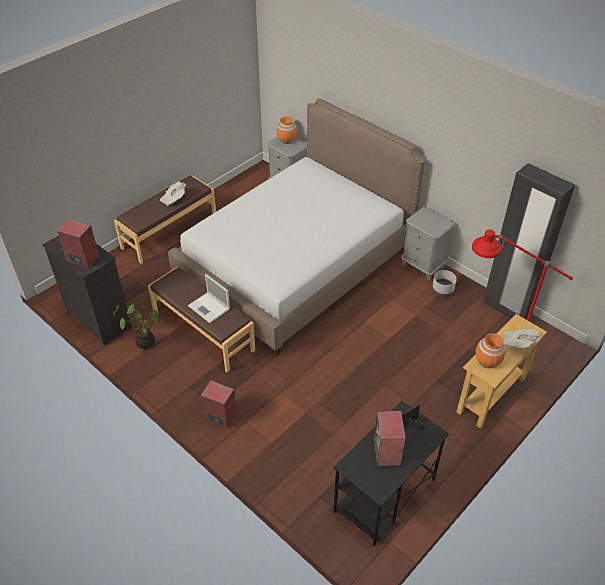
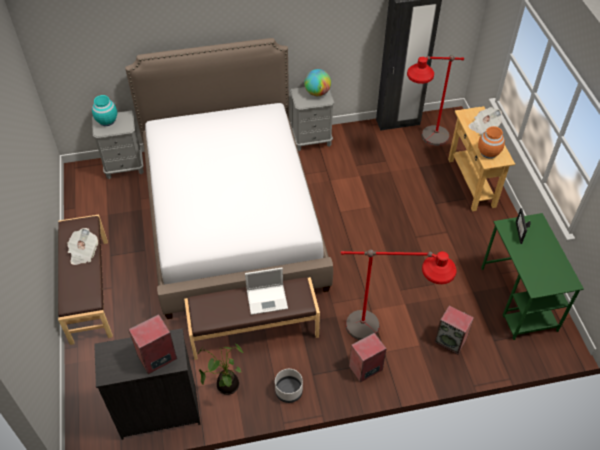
camera: 55 degrees left, 5 degrees up
(262, 413) = (384, 335): none -> red floor lamp
(287, 140) = (107, 121): orange vase -> turquoise vase
(384, 496) = (518, 299): black desk -> green desk
(387, 452) = (538, 257): speaker -> speaker (450, 341)
(436, 222) = (317, 93): none -> globe
(442, 290) = (348, 145): grey planter -> grey planter (288, 391)

